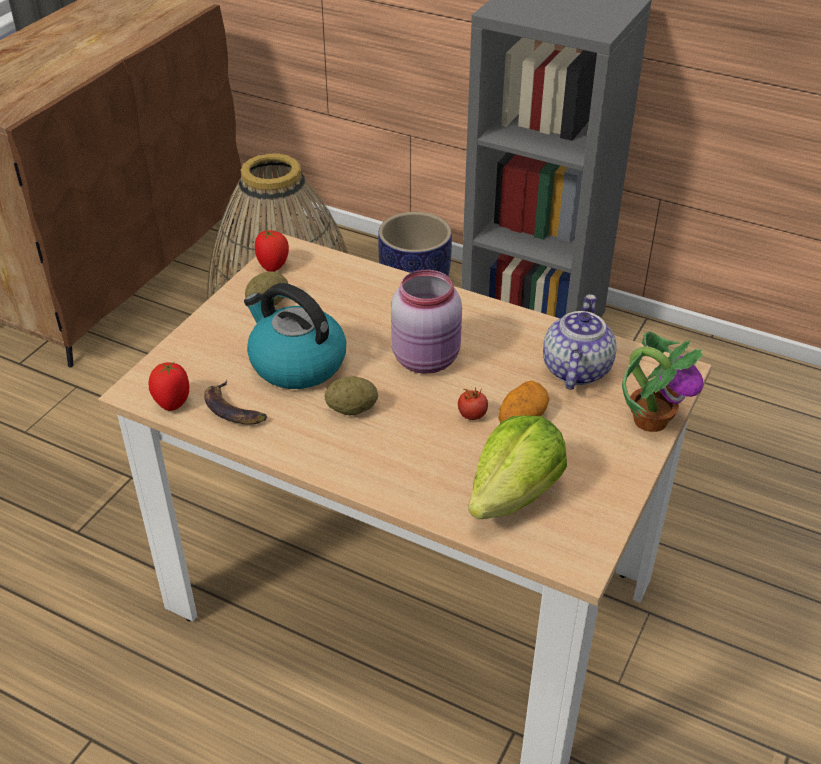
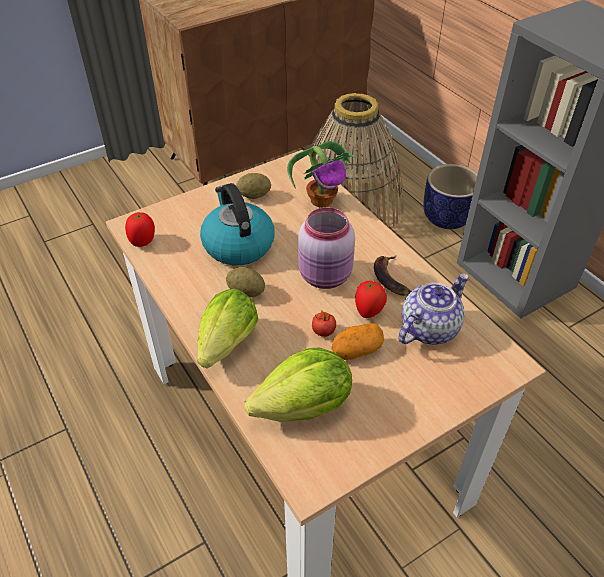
camera: 30 degrees right, 5 degrees up
(234, 409) = (174, 261): banana -> banana (391, 278)
(273, 266) = (278, 171): tomato -> tomato (369, 311)
(378, 474) = (225, 347): none -> lettuce
(650, 419) = (456, 394): potted plant -> potted plant (322, 200)

